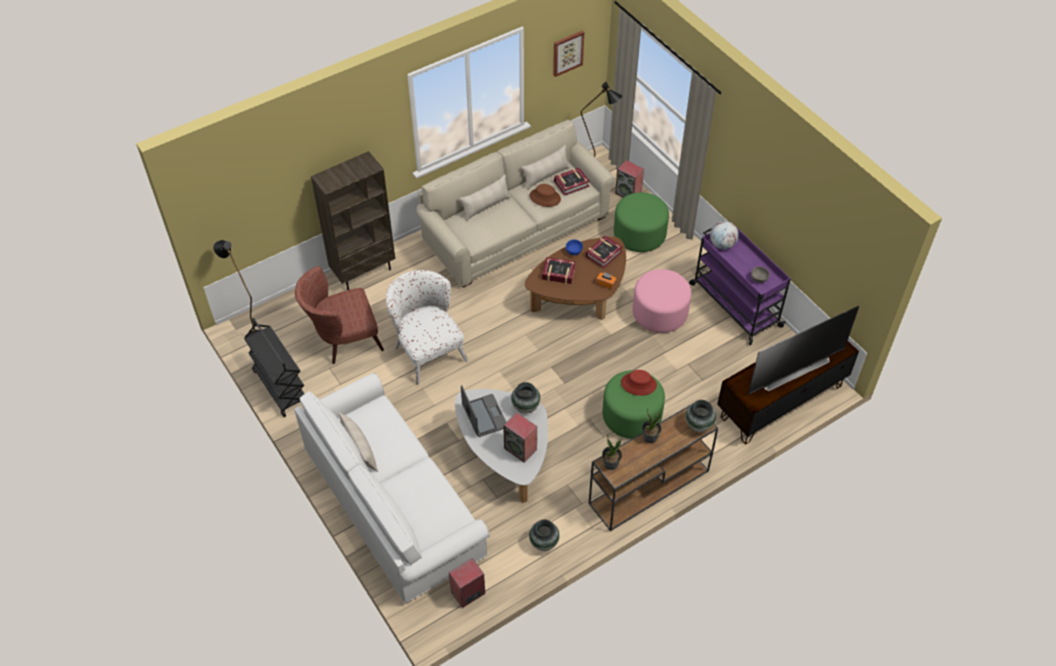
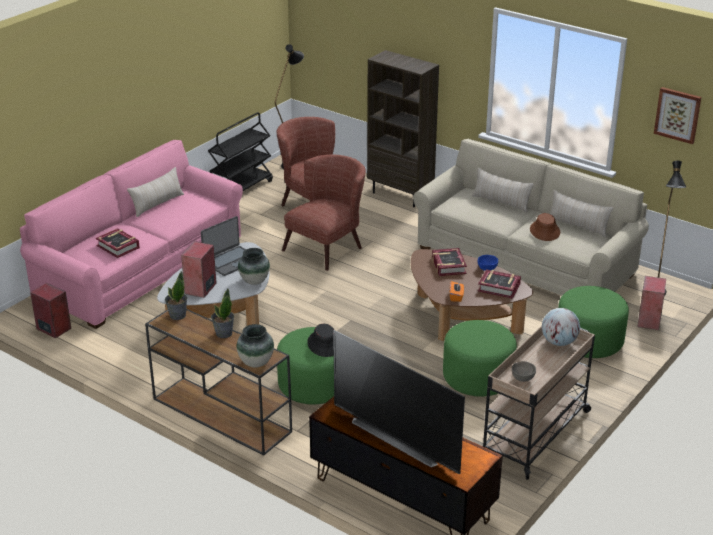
camera: 70 degrees right, 20 degrees down
(392, 503) = (140, 268): white sofa -> pink sofa
(427, 349) = (328, 246): white armchair -> brown armchair
(544, 543) = (123, 360): vase -> none
(571, 184) = (581, 242): book -> book (118, 247)
(638, 384) = (325, 344): red hat -> black hat
(659, 313) = (477, 377): pink ottoman -> green ottoman
(734, 304) = (535, 433): purple cart -> beige cart

